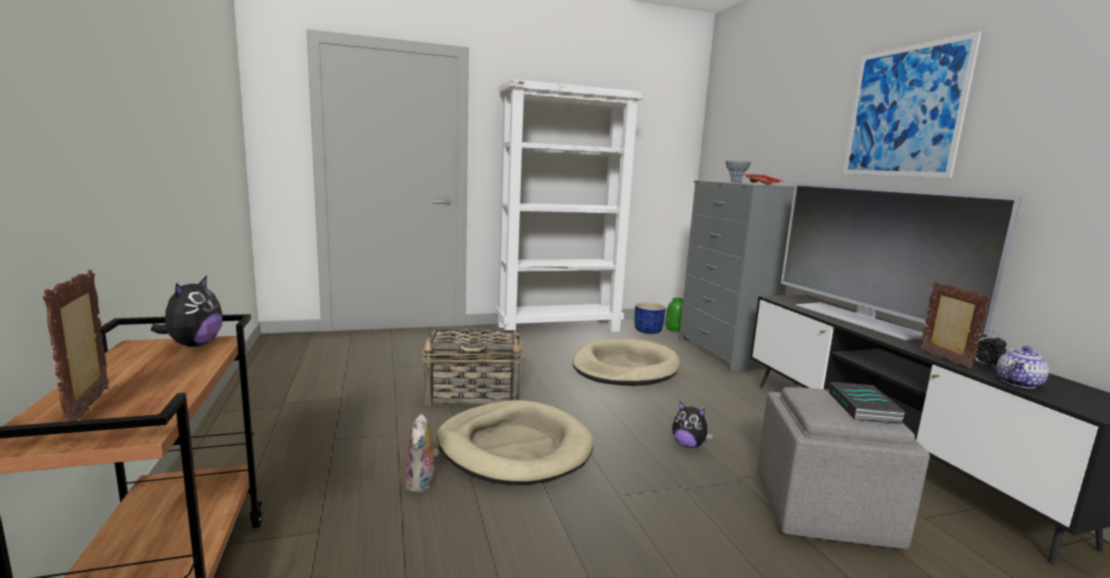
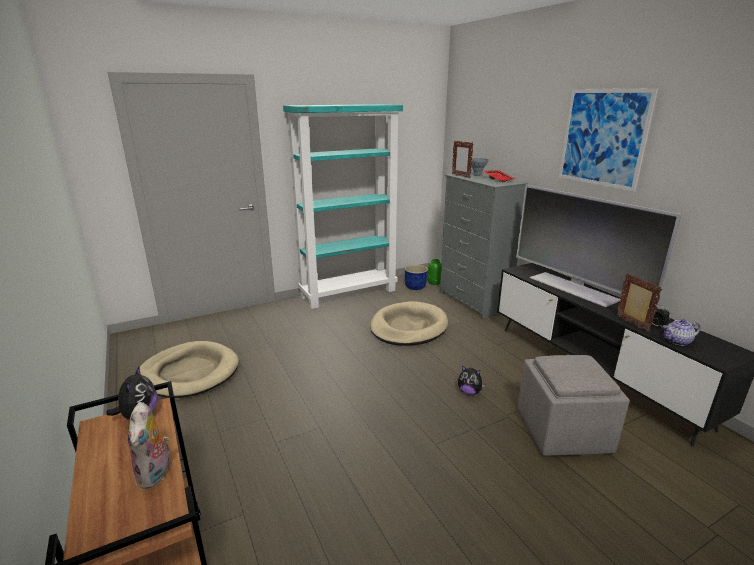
camera: 10 degrees left, 10 degrees up
(90, 407) = (115, 503): picture frame -> picture frame (461, 176)
(422, 484) = (300, 459): plush toy -> plush toy (156, 474)
(474, 394) = (307, 370): basket -> none
(514, 447) = (353, 415): beige dog bed -> beige dog bed (190, 373)
(559, 328) = (349, 293): white bookcase -> turquoise bookcase
(865, 408) = (589, 370): book -> none
(1019, 383) = (677, 341): teapot -> teapot turned 45 degrees clockwise

